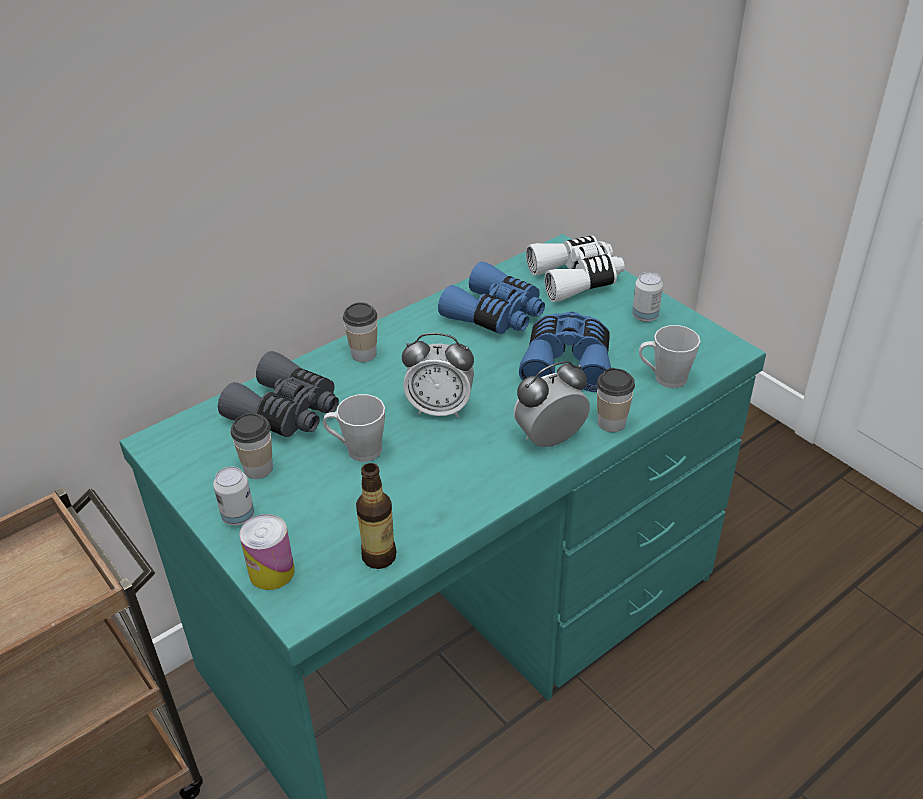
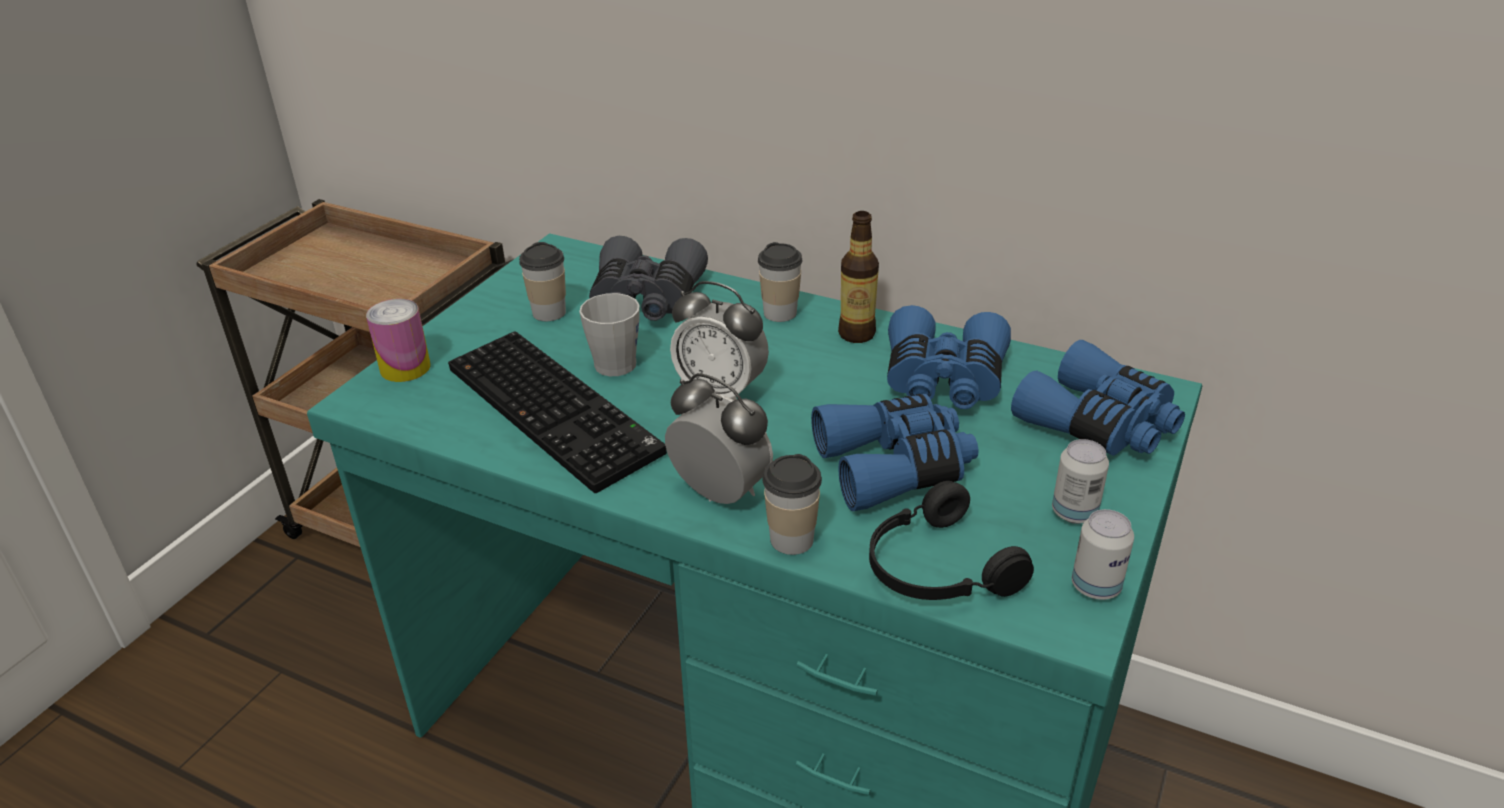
camera: 65 degrees right, 5 degrees down
(238, 516) = (475, 325): can -> can (1095, 587)
(379, 556) = (451, 424): bottle -> bottle (857, 334)
(402, 493) = (558, 410): none -> keyboard
(440, 408) = (721, 392): alarm clock -> alarm clock turned 45 degrees counterclockwise
(576, 278) = (1099, 424): white binoculars -> blue binoculars
(664, 378) = (936, 568): grey mug -> black headphones

